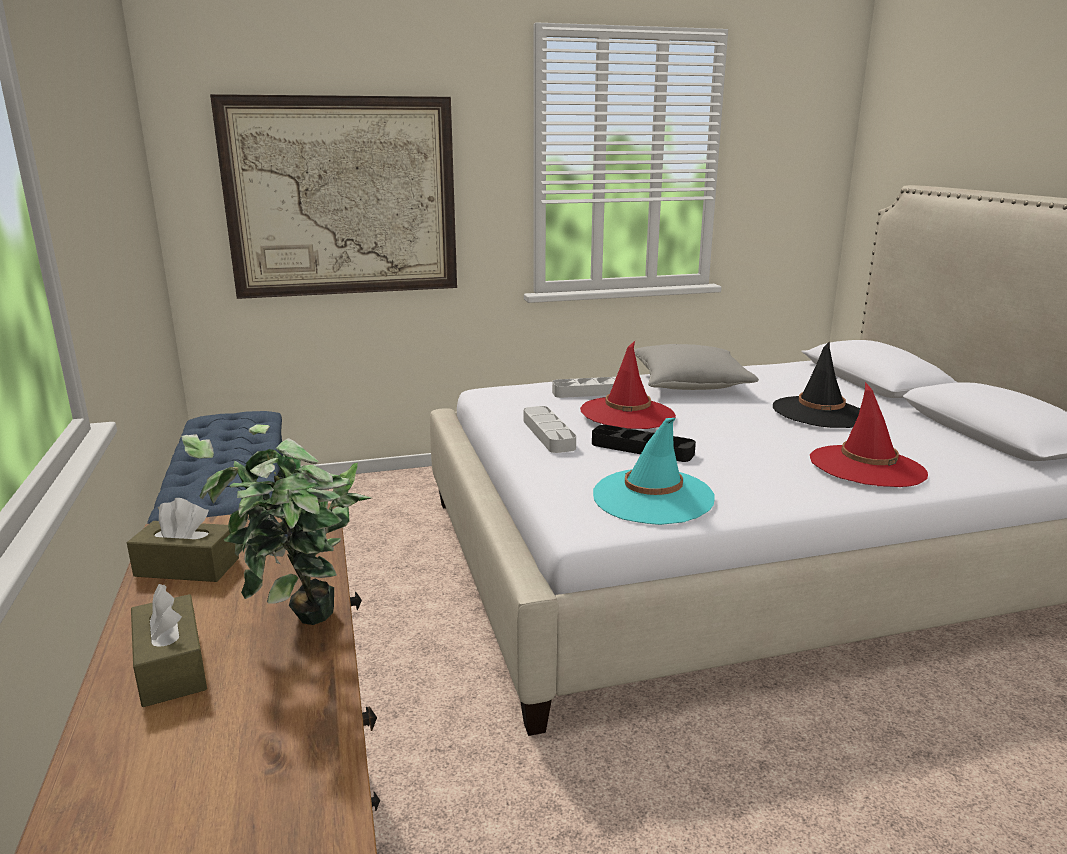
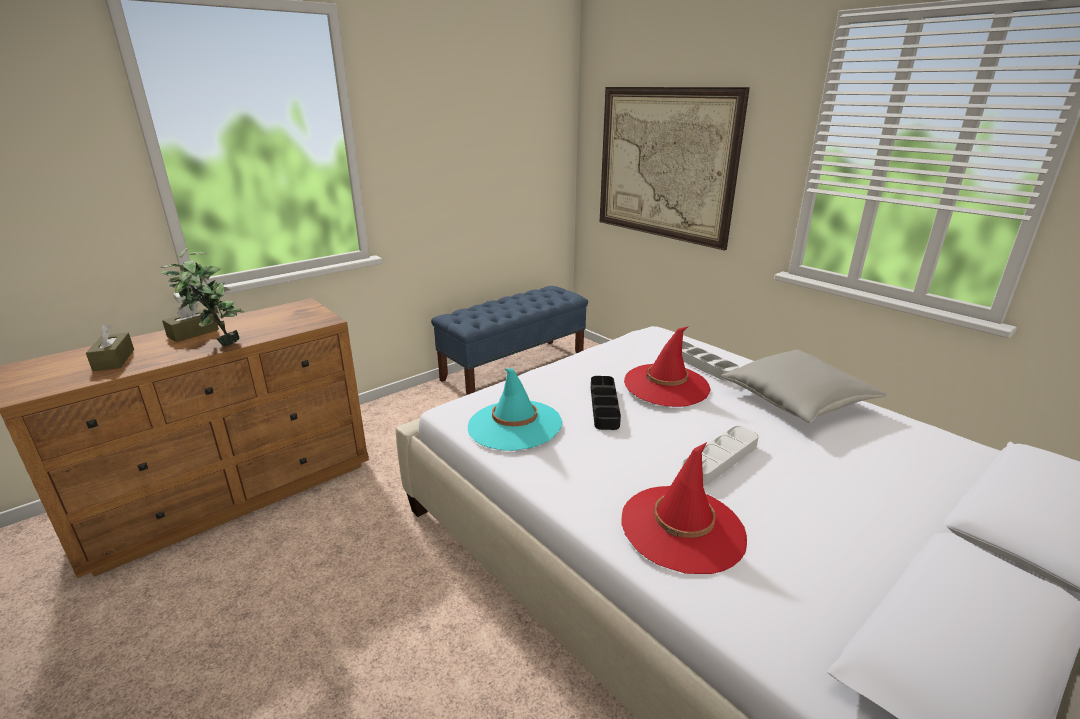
camera: 65 degrees right, 5 degrees up
(187, 567) = (272, 314): brown tissue box -> brown tissue box (114, 360)
(548, 434) = (593, 367): grey tray -> grey tray (720, 459)
(820, 413) = (817, 485): black hat -> none

